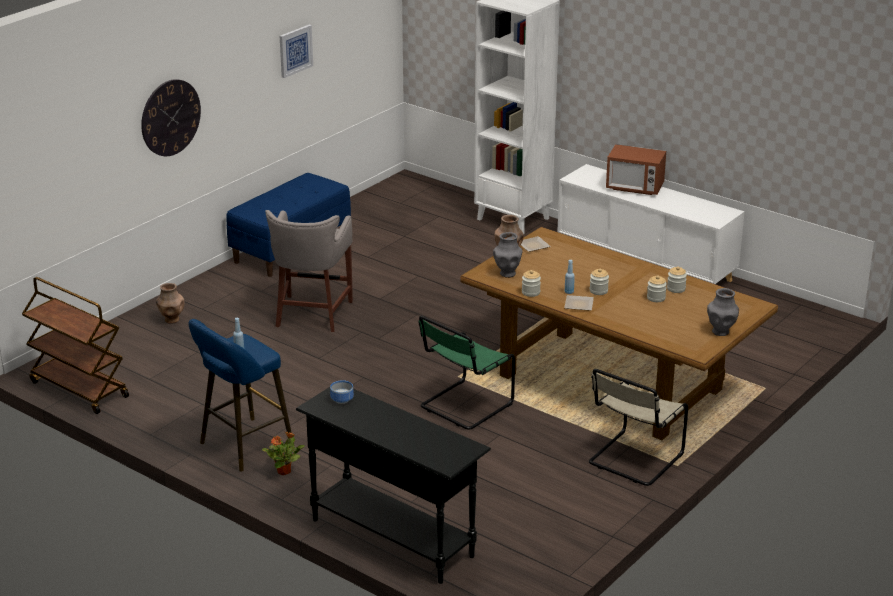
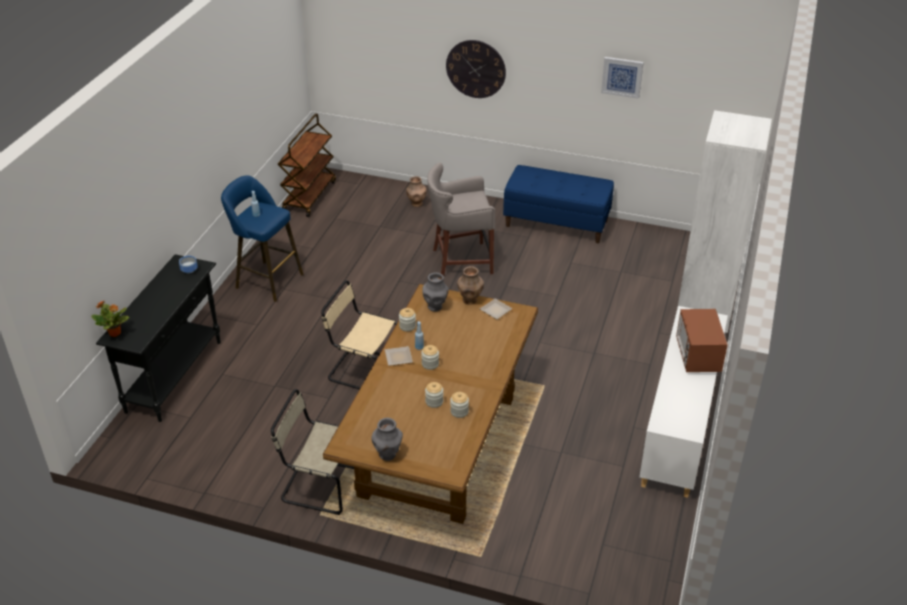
camera: 70 degrees right, 10 degrees up
(284, 471) = (242, 306): potted plant -> potted plant (115, 333)
(463, 406) = (362, 369): green chair -> beige chair

